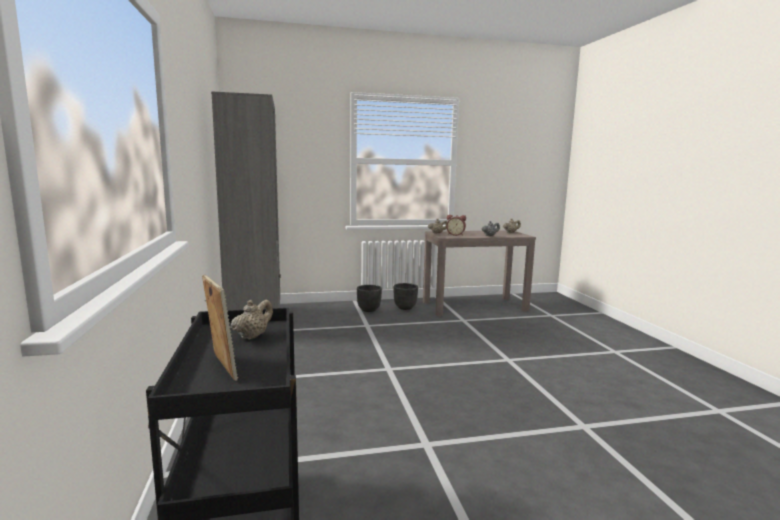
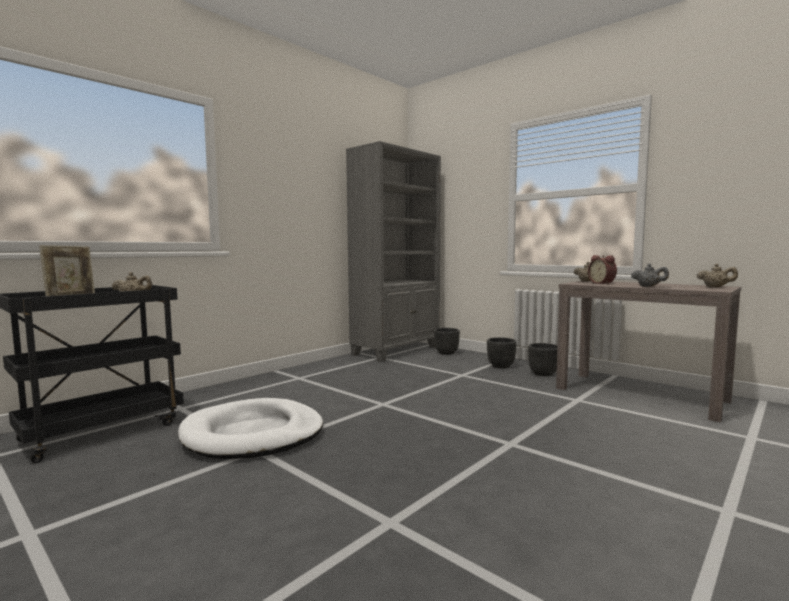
camera: 55 degrees right, 5 degrees down
(302, 309) = (446, 353): none -> black planter
(386, 438) = (253, 434): none -> white dog bed

